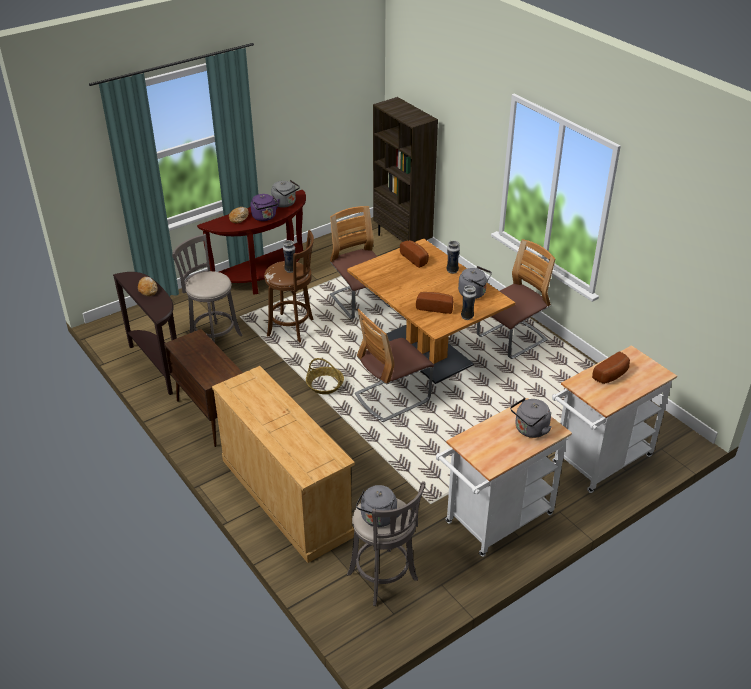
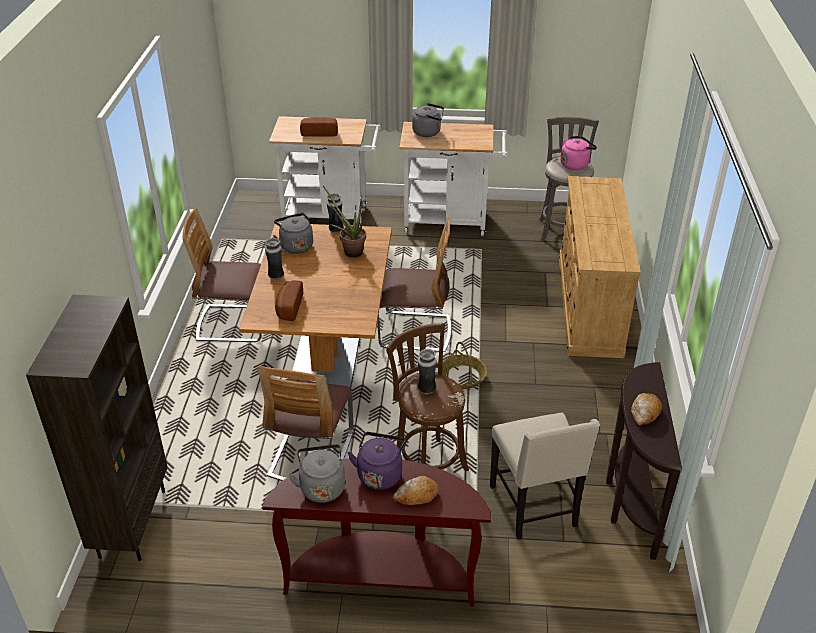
camera: 140 degrees left, 0 degrees up
(211, 415) = (606, 406): brown cabinet -> none
(213, 338) = (535, 507): grey stool -> beige chair
(378, 518) = (575, 164): grey kettle -> pink kettle
(435, 307) = (349, 251): bread -> potted plant

